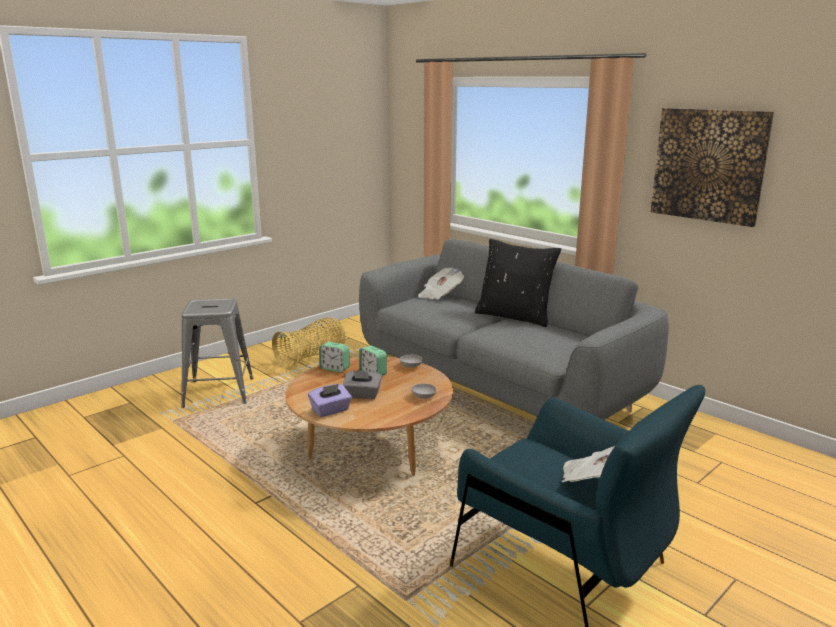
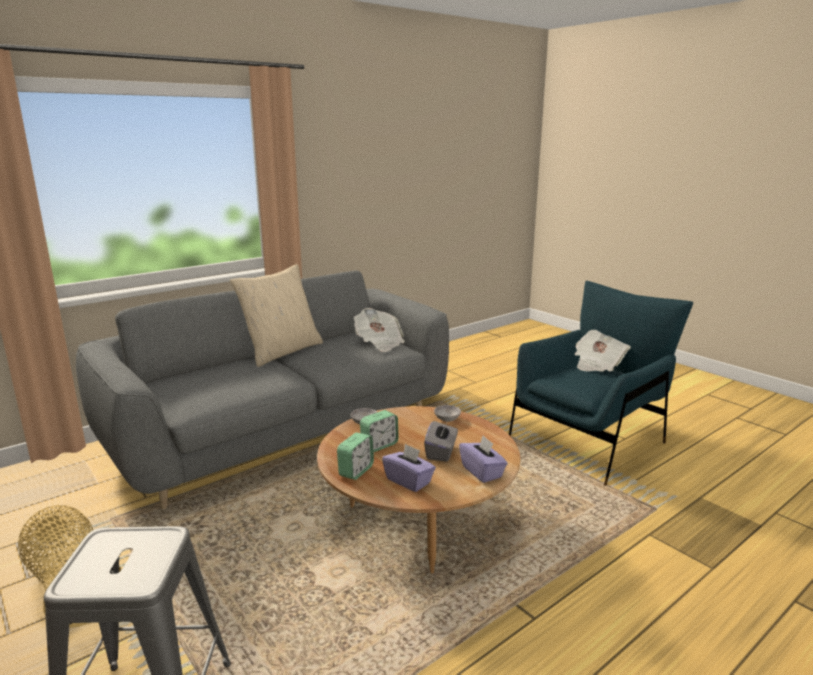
camera: 85 degrees left, 0 degrees up
(319, 385) = (409, 481): none -> purple tissue box
(440, 295) = (179, 377): newspaper -> newspaper (379, 343)
(515, 316) = (282, 351): black pillow -> beige pillow
(709, 165) = (352, 165): picture -> none

